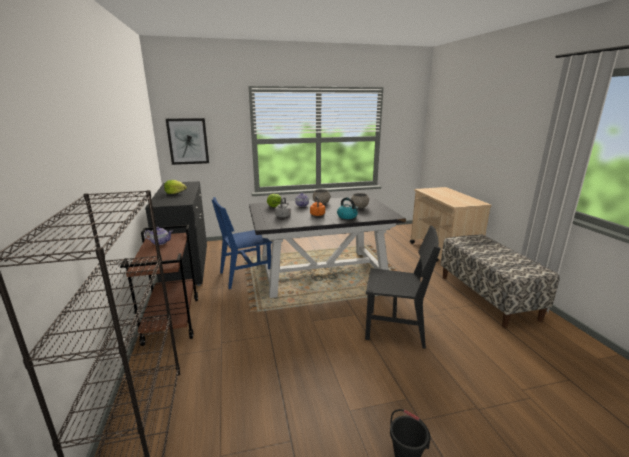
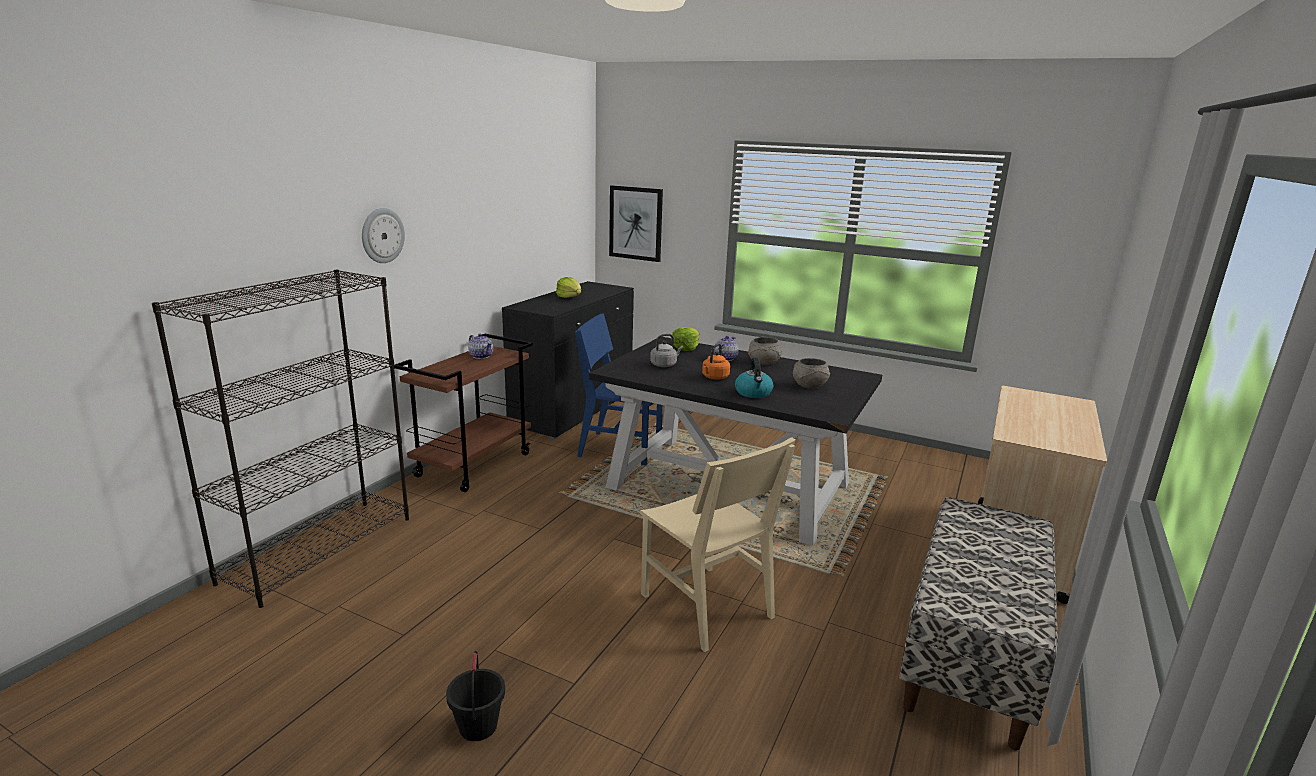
camera: 40 degrees right, 0 degrees up
(93, 161) = (382, 235): none -> wall clock
(395, 328) = (706, 605): black chair -> beige chair

